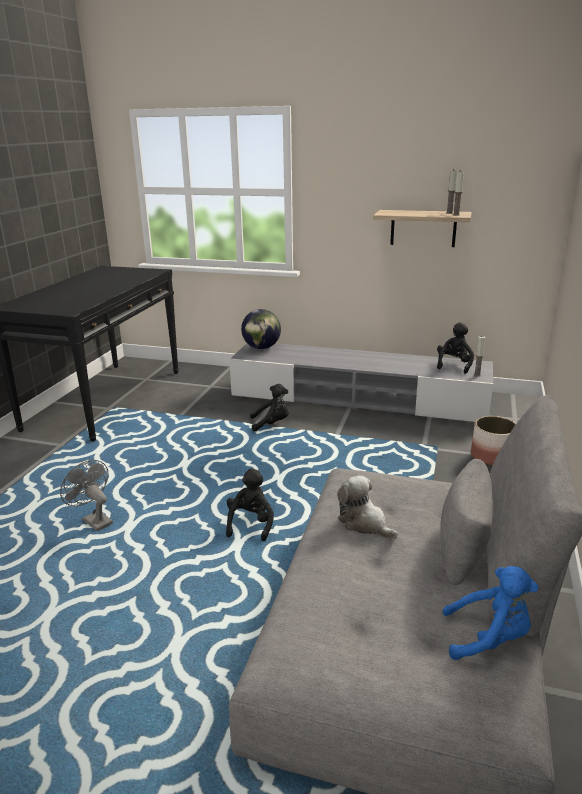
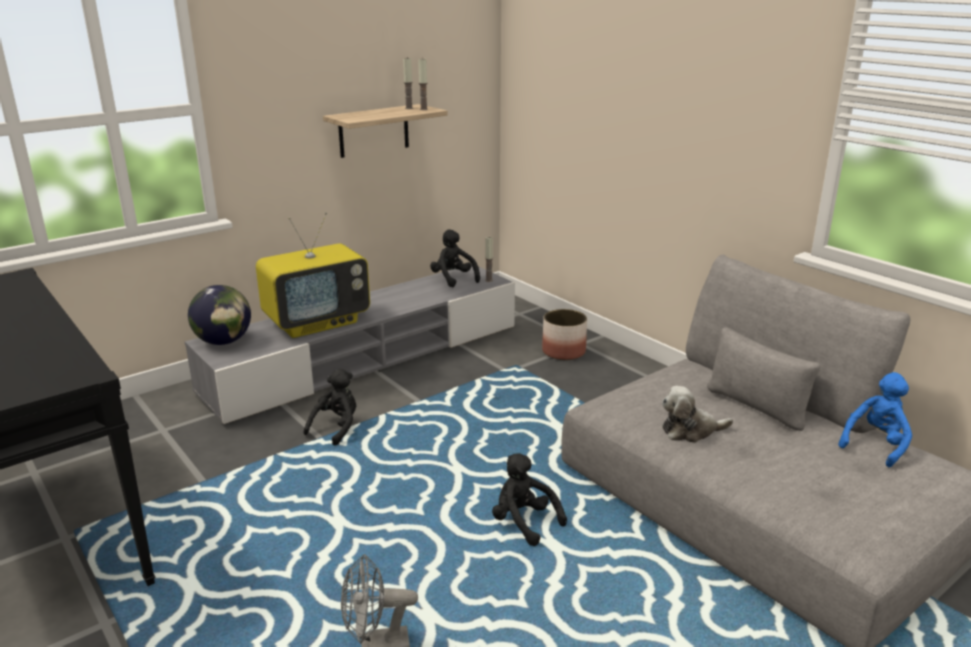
camera: 55 degrees left, 0 degrees up
(320, 357) = (317, 322): none -> television

